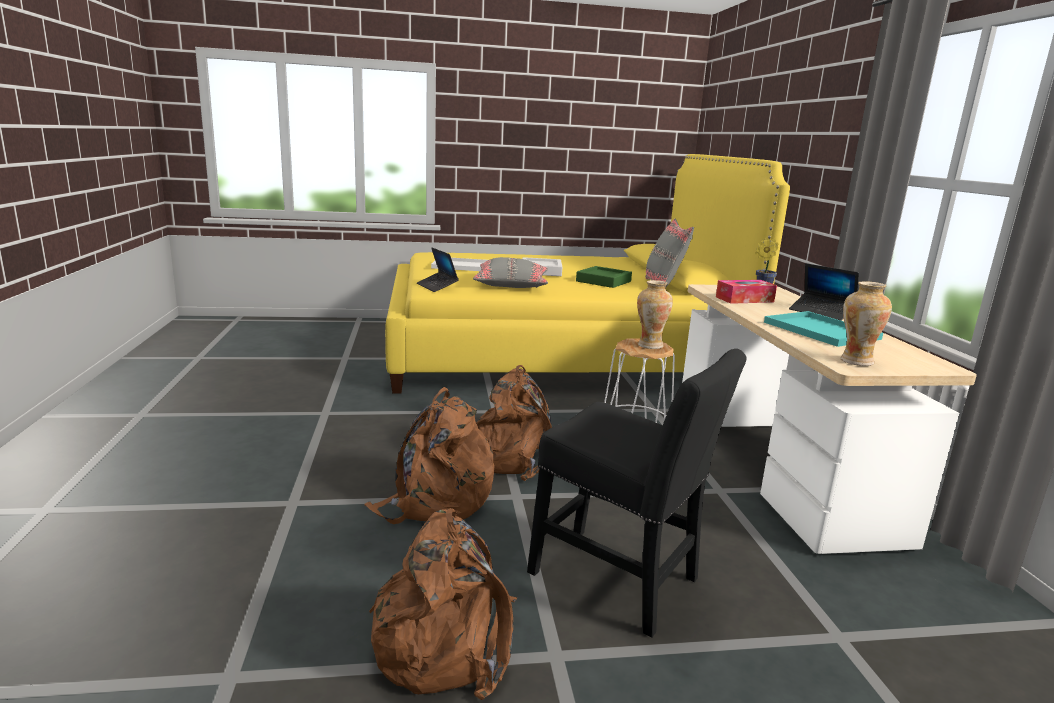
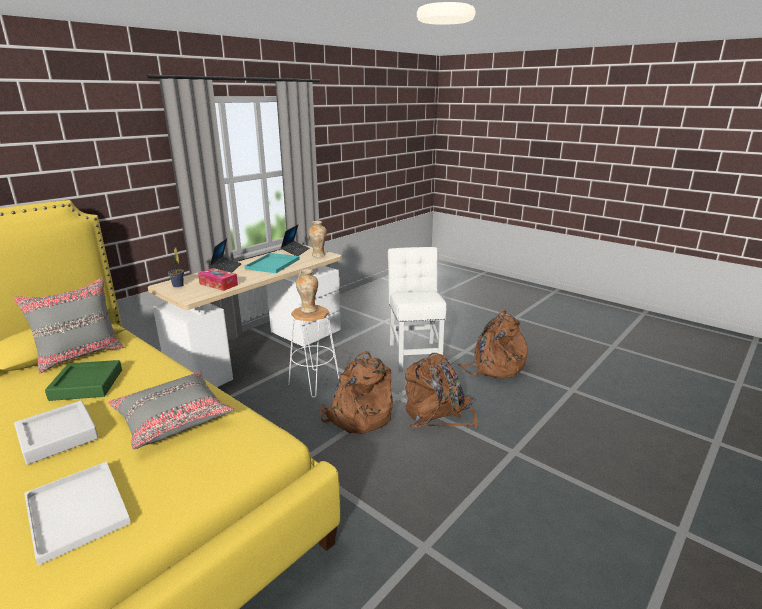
camera: 130 degrees left, 5 degrees up
(437, 286) = (246, 450): laptop -> laptop (295, 251)
(620, 581) = (414, 354): black chair -> white chair

